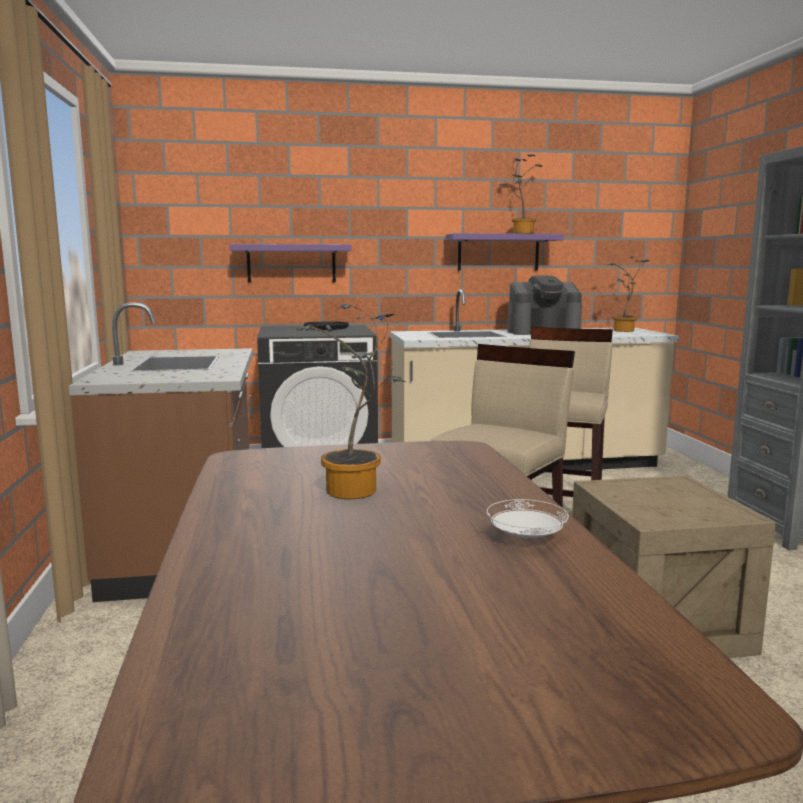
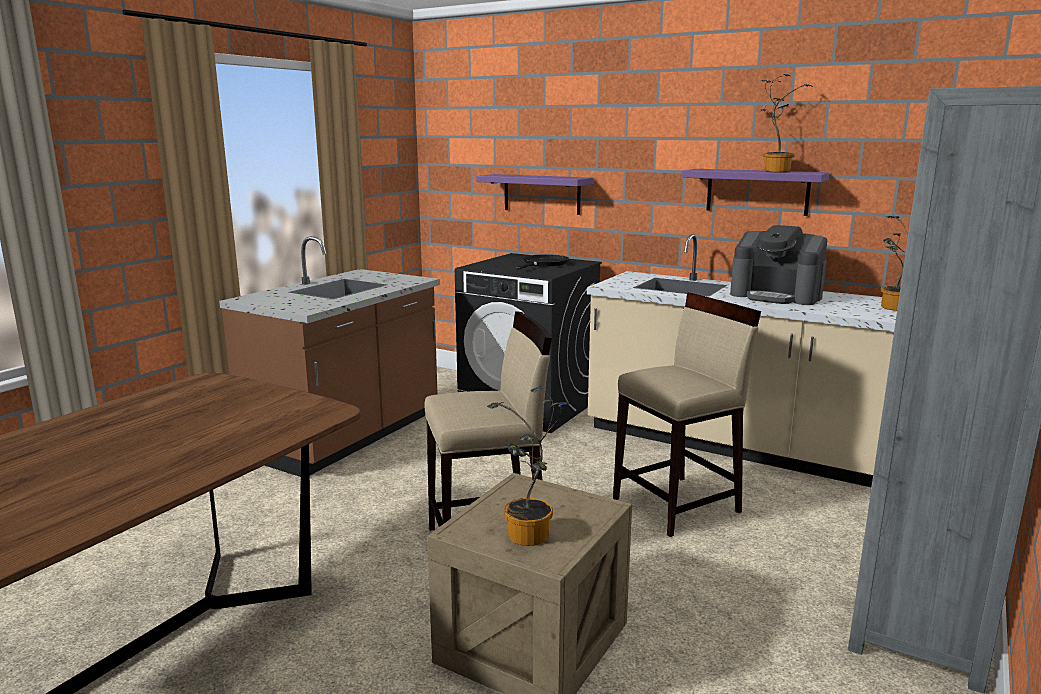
camera: 40 degrees right, 5 degrees up
(356, 493) = (166, 427): potted plant -> potted plant (528, 539)
(526, 538) = (127, 492): white plate -> none

